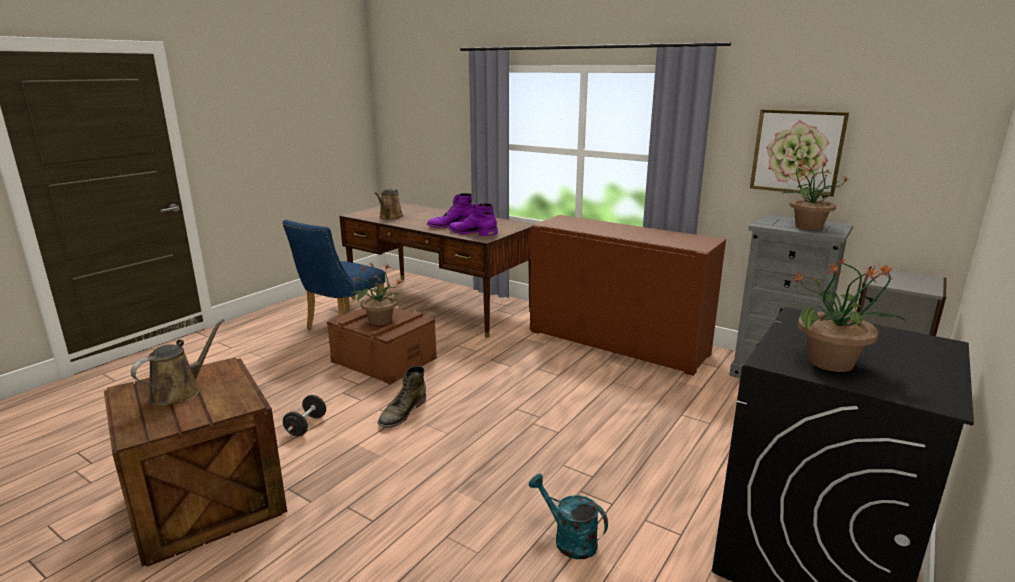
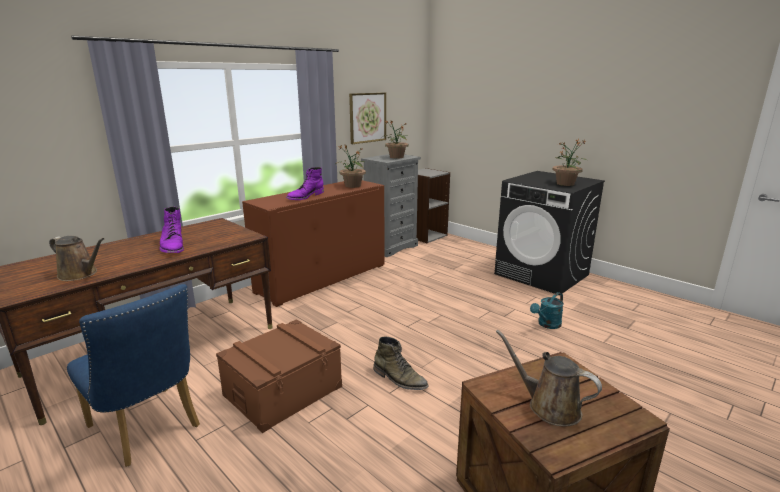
camera: 80 degrees left, 0 degrees up
(306, 426) = (411, 441): black dumbbell -> none
(379, 321) = (281, 349): potted plant -> potted plant (352, 186)
(472, 233) = (223, 239): purple boot -> purple boot (305, 196)

